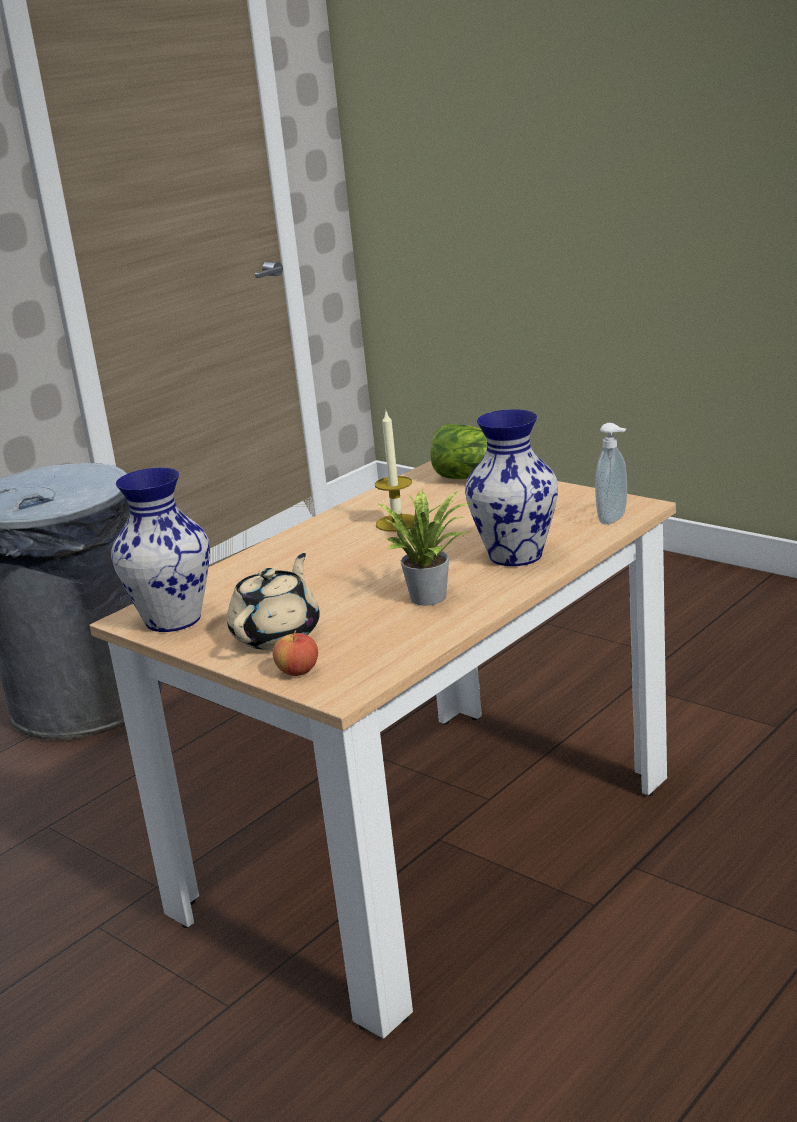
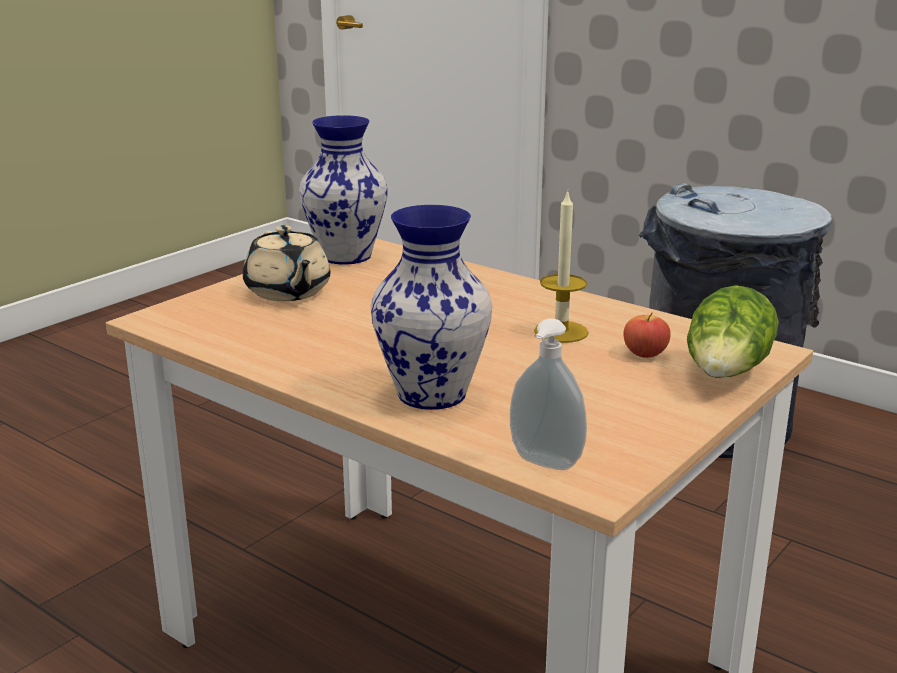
camera: 85 degrees right, 0 degrees up
(278, 634) = (288, 292): beige teapot -> beige teapot turned 45 degrees clockwise
(298, 671) = (205, 302): apple -> apple (645, 353)
(433, 596) = (335, 351): potted plant -> none

